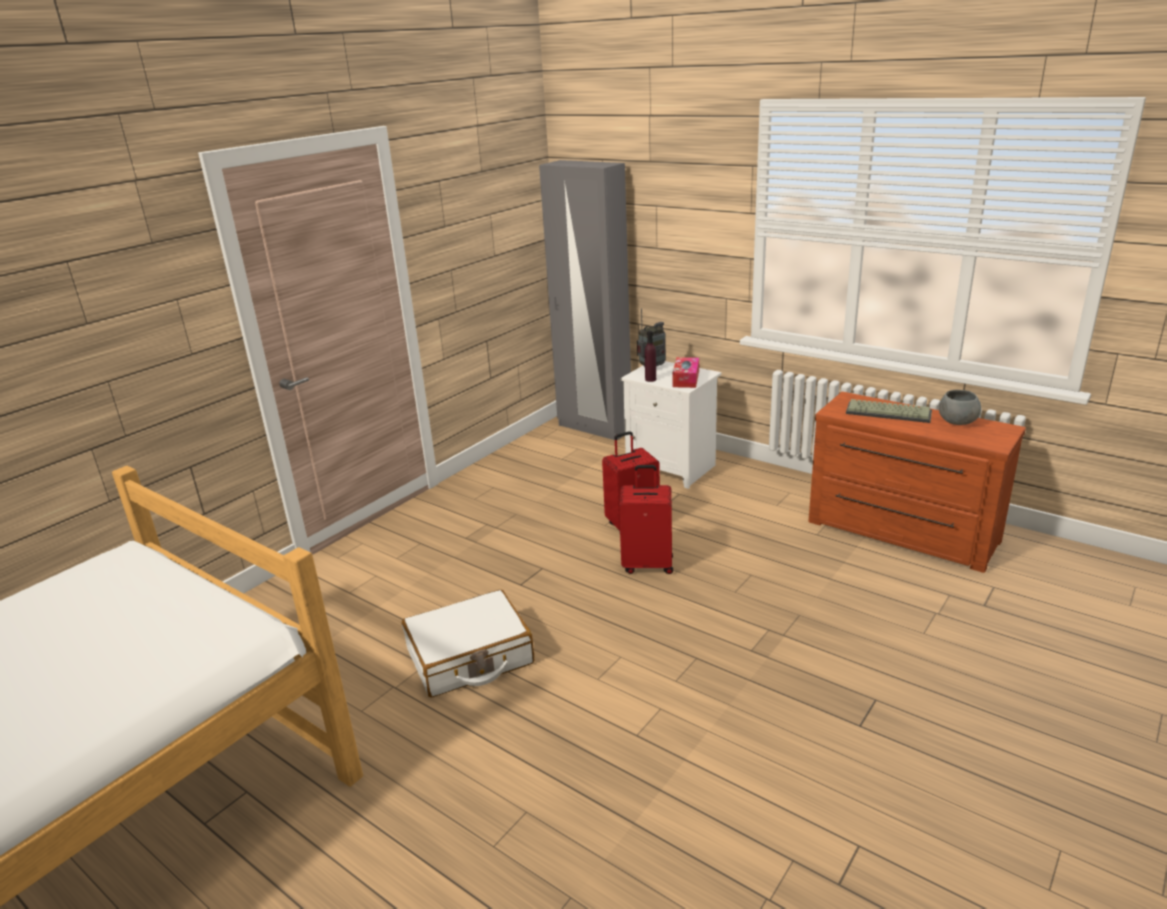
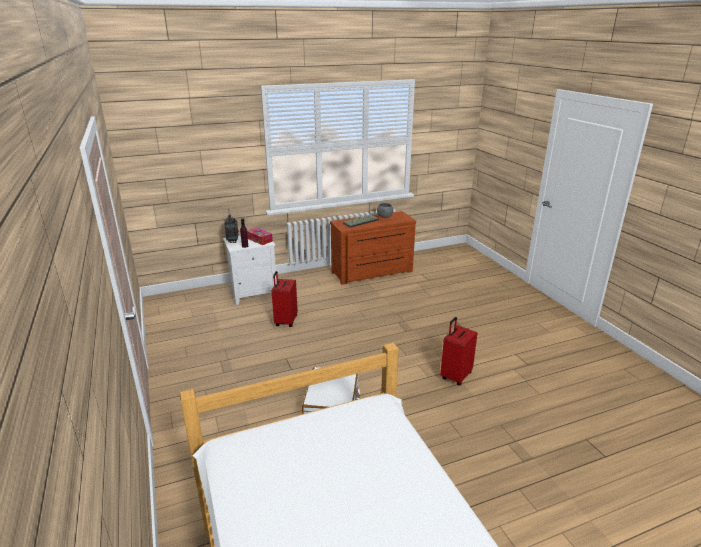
camera: 60 degrees left, 0 degrees up
(594, 428) = (178, 296): grey wardrobe -> none
(648, 564) = (321, 330): red suitcase -> red suitcase (455, 376)

